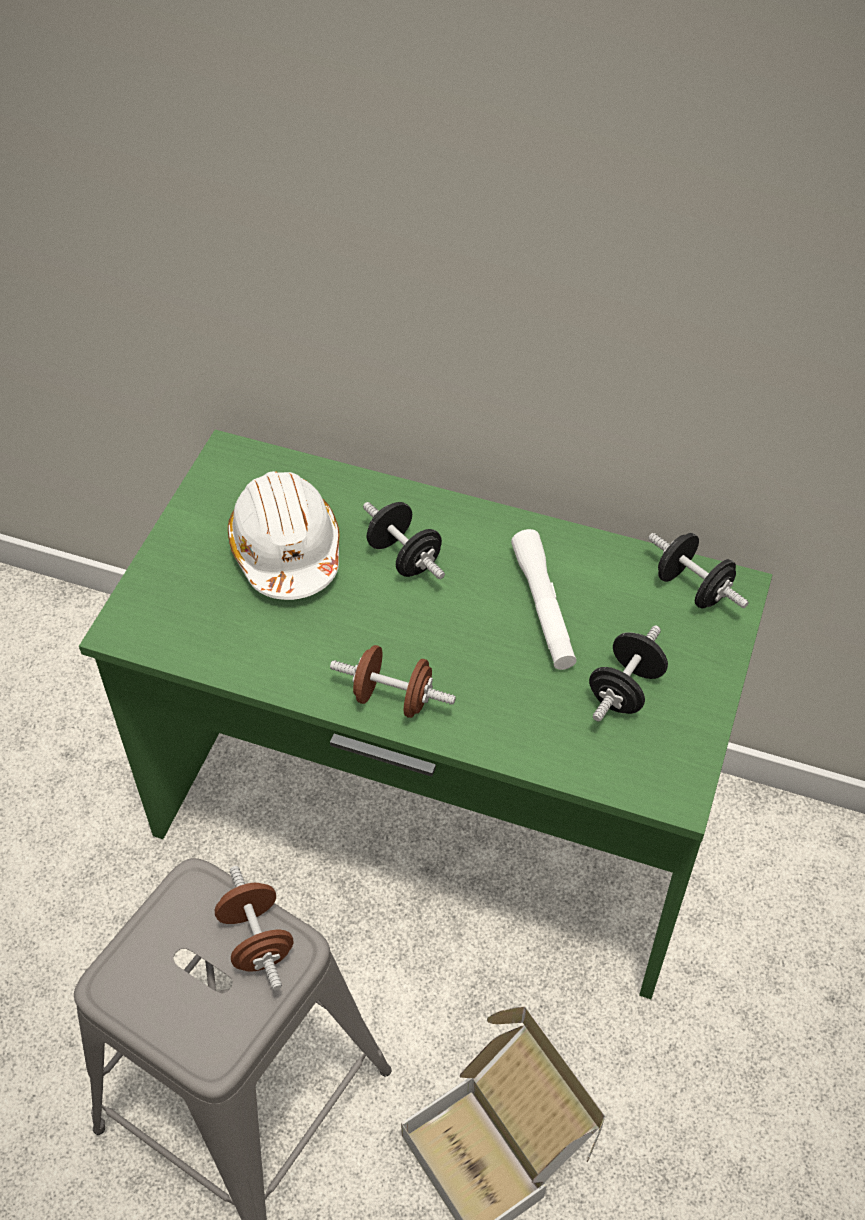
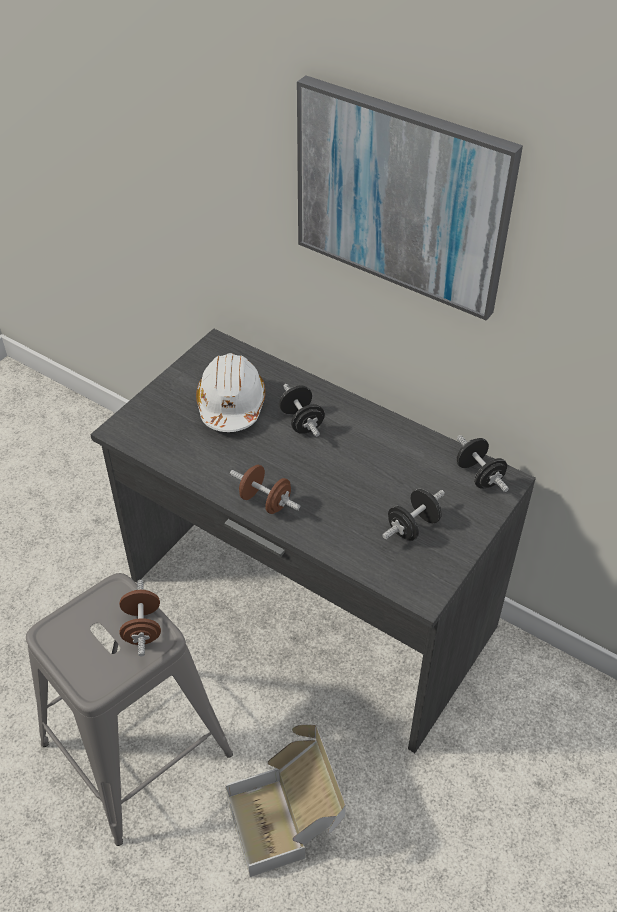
camera: 15 degrees right, 5 degrees down
(432, 814) = (308, 605): green desk -> grey desk
(537, 191) = (402, 196): none -> picture
(543, 608) = (378, 468): white flashlight -> none

